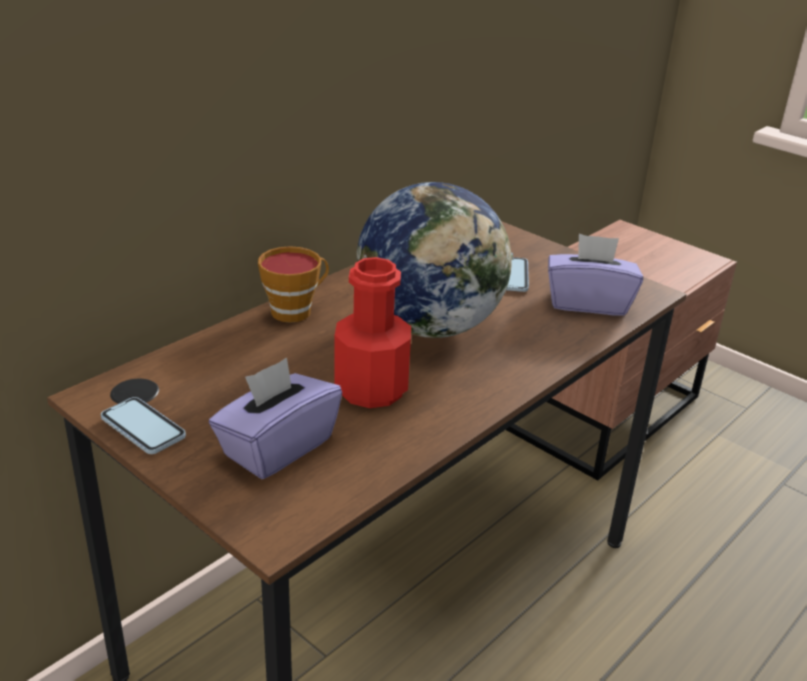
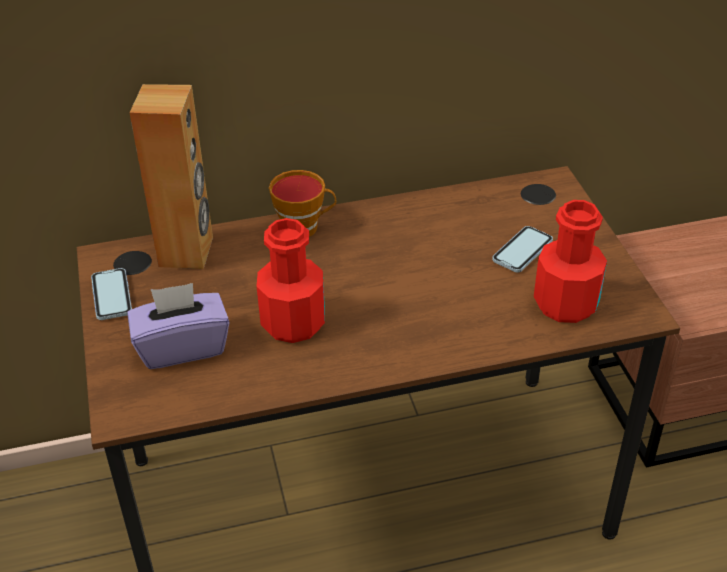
camera: 35 degrees right, 10 degrees up
(191, 363) = (187, 252): none -> brown speaker
(430, 326) = (397, 280): globe -> none
(588, 302) = (565, 304): purple tissue box -> red bottle

